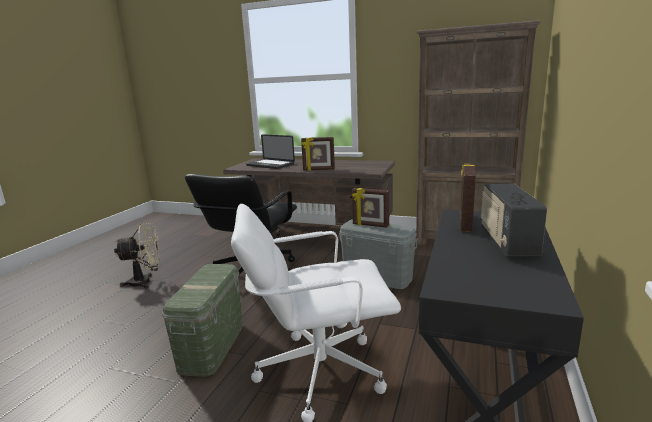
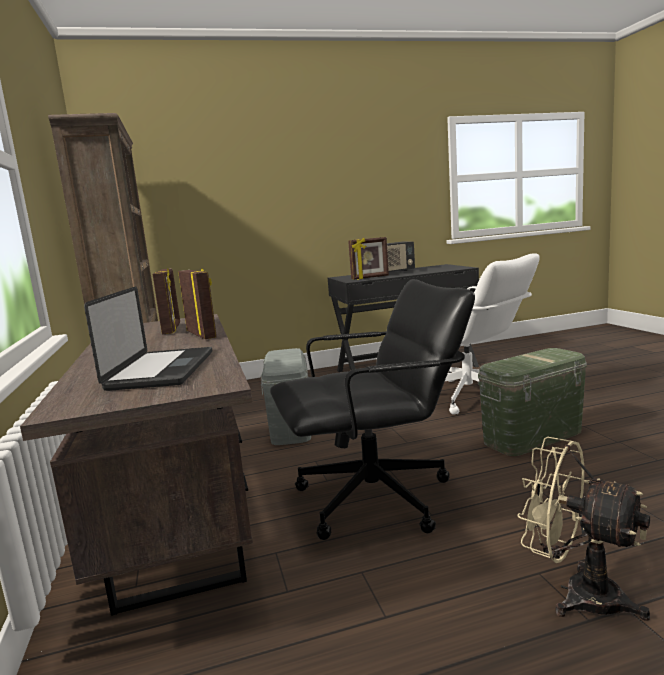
camera: 125 degrees left, 5 degrees down
(370, 225) = (283, 361): picture frame -> picture frame (172, 329)

